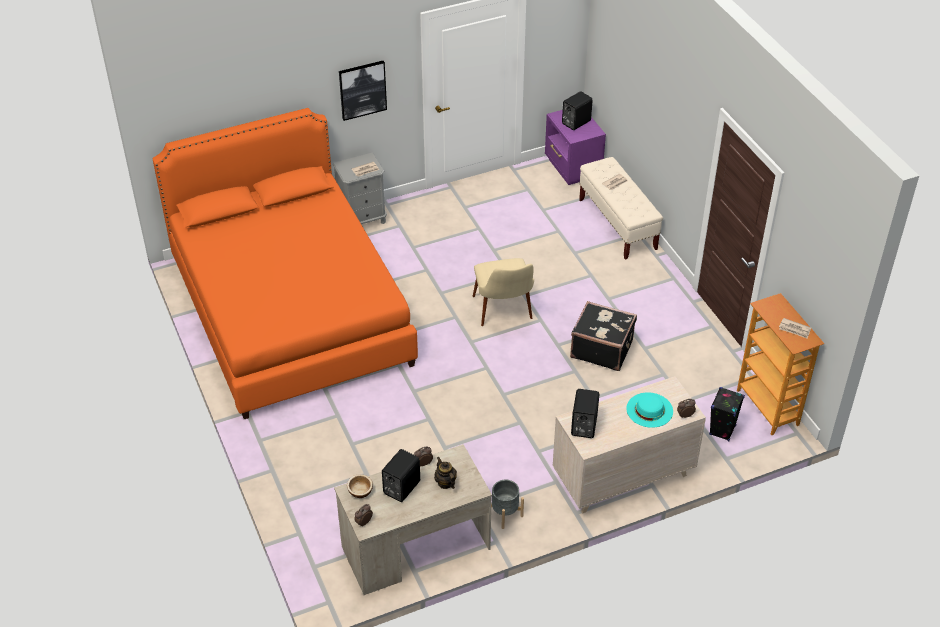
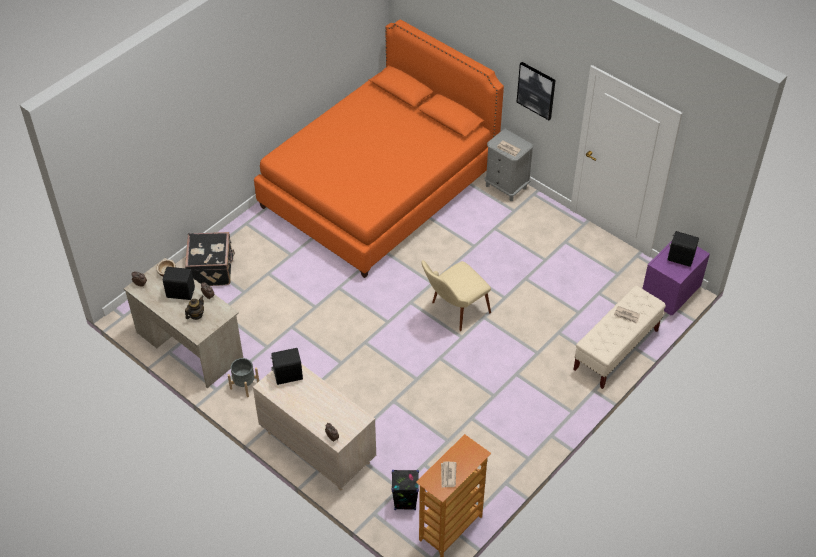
camera: 65 degrees right, 5 degrees up
(601, 348) = (453, 388): black suitcase -> black suitcase (212, 269)
(649, 410) = (326, 412): turquoise hat -> none

